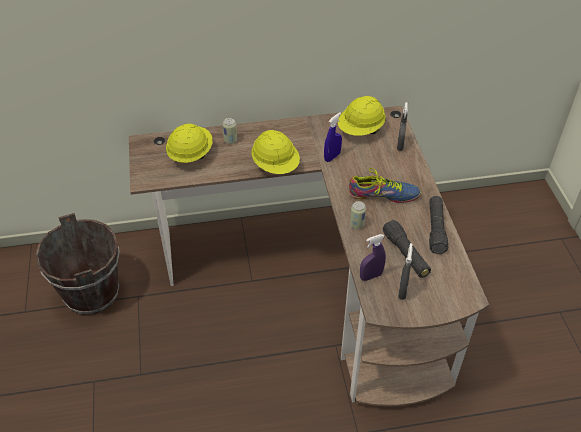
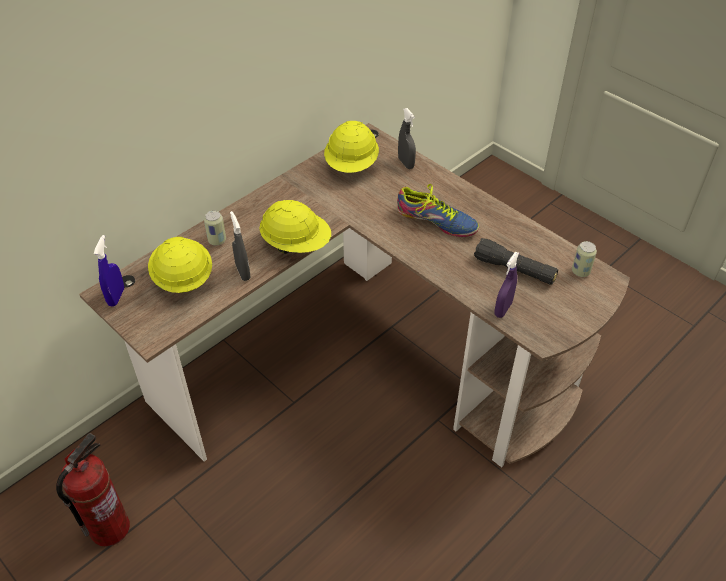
camera: 35 degrees left, 0 degrees up
(92, 293) = (109, 527): brown bucket -> fire extinguisher
(332, 157) = (348, 206): blue spray bottle -> blue spray bottle (116, 297)
(356, 225) = (440, 264): can -> can (580, 271)
(383, 194) = (436, 220): shoe -> shoe turned 60 degrees clockwise
(402, 291) = (545, 307): grey spray bottle -> grey spray bottle (243, 272)
(436, 229) = (518, 230): black flashlight -> none

